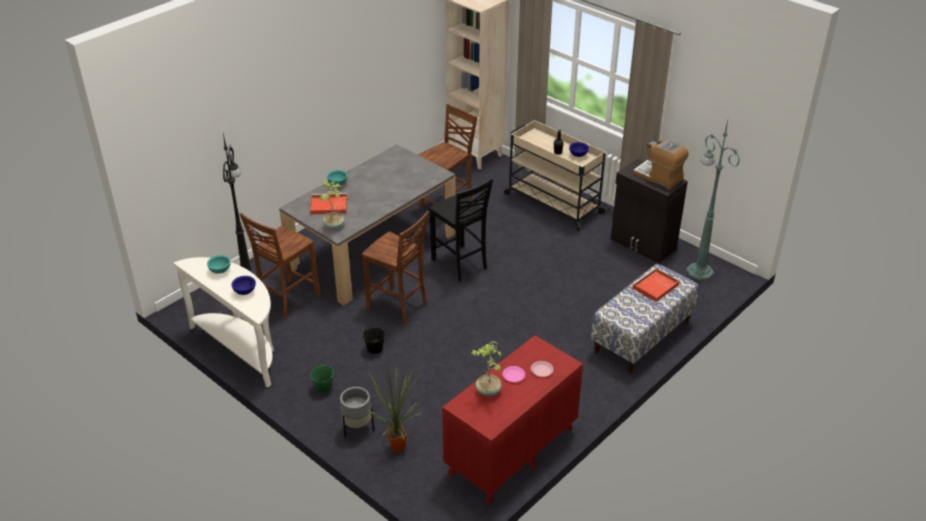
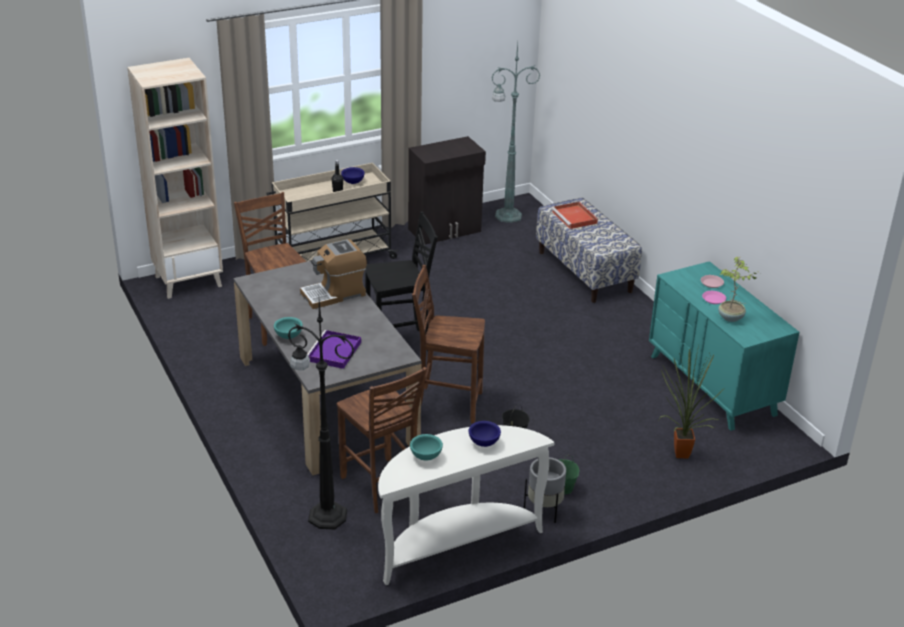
camera: 70 degrees left, 5 degrees down
(328, 206) = (334, 352): red tray -> purple tray
(334, 226) = (383, 355): potted plant -> none
(357, 428) = (640, 476): grey planter -> grey planter (544, 510)
(398, 306) = (447, 403): brown chair -> brown chair turned 135 degrees counterclockwise
(511, 452) = (712, 385): red dresser -> turquoise dresser
(659, 177) = (451, 146): coffee machine -> coffee machine (334, 294)

